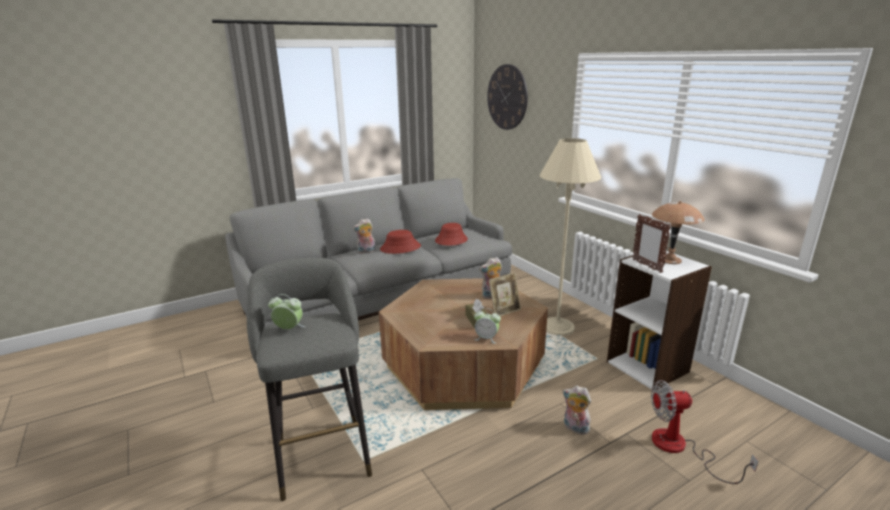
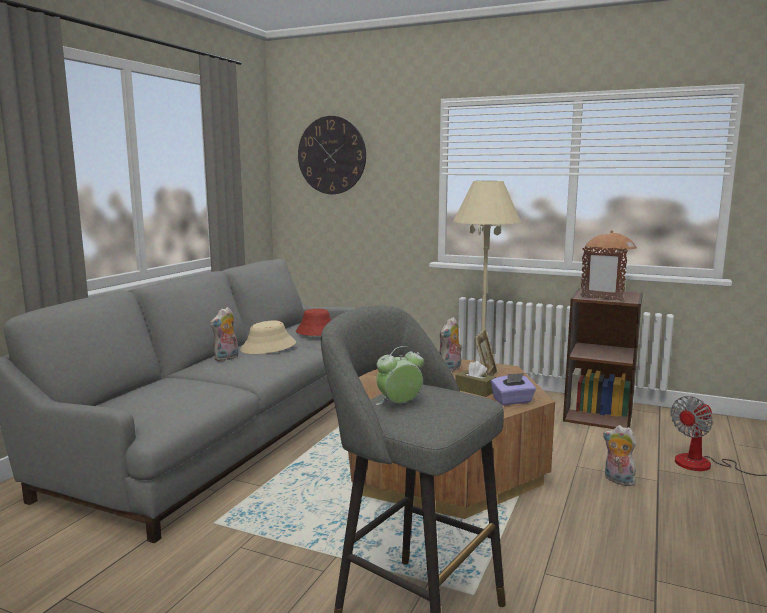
camera: 35 degrees left, 10 degrees down
(400, 248) = (268, 347): red hat -> beige hat
(486, 338) = (512, 401): alarm clock -> purple tissue box
(574, 428) = (617, 480): plush toy -> plush toy turned 45 degrees clockwise
(648, 366) = (598, 415): white bookcase -> brown bookcase

